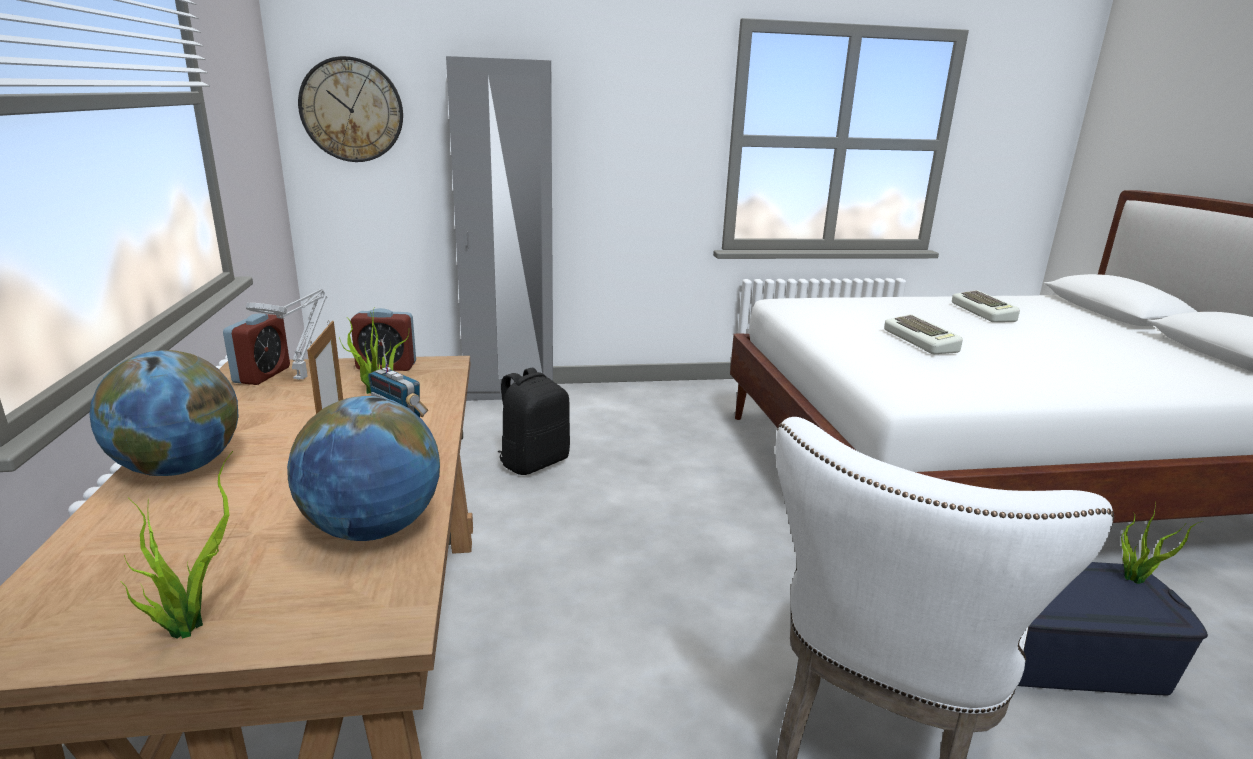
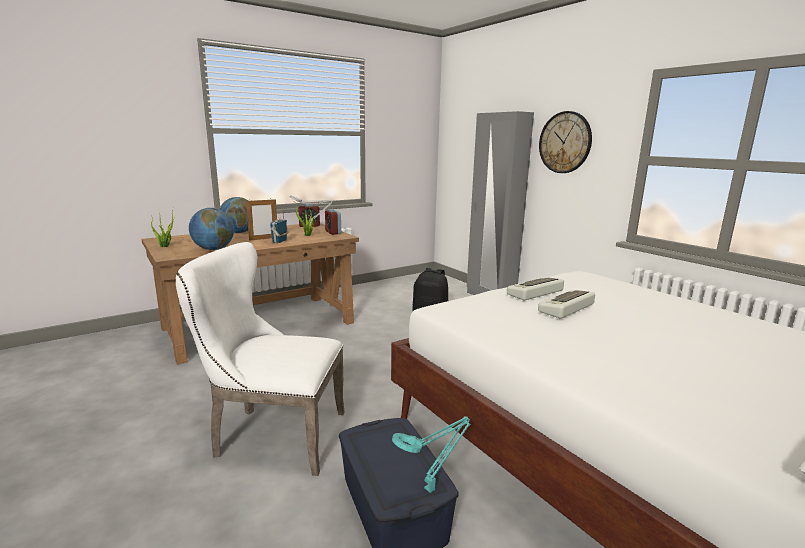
camera: 65 degrees right, 5 degrees down
(352, 110) = (459, 141): wall clock -> wall clock (565, 142)
(984, 312) = (720, 328): keyboard -> keyboard (536, 293)
(1137, 580) = (432, 488): potted plant -> turquoise table lamp

